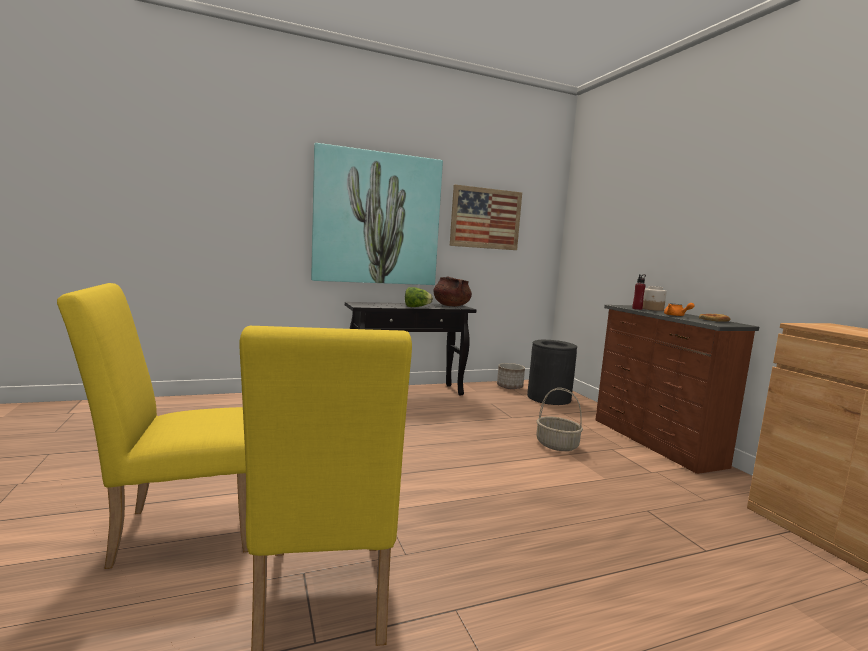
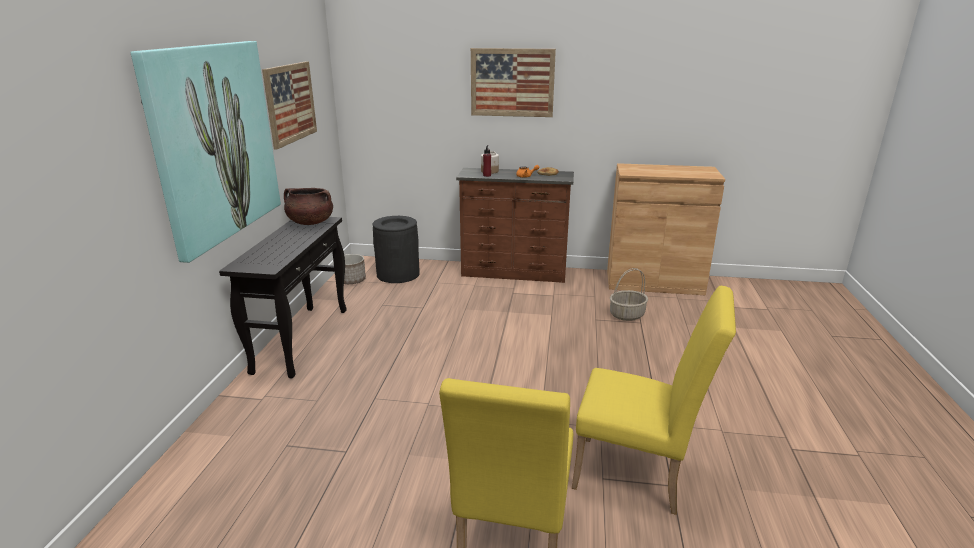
camera: 60 degrees left, 15 degrees up
(416, 307) = (303, 241): lettuce -> none
(557, 445) = (490, 310): basket -> basket (627, 314)
(702, 209) = (512, 82): none -> picture

